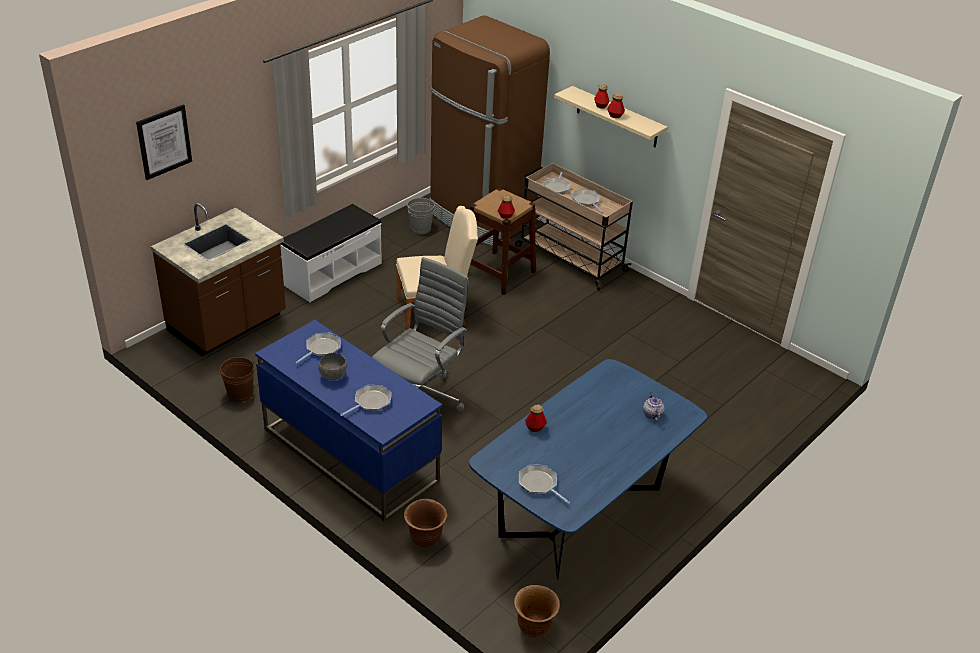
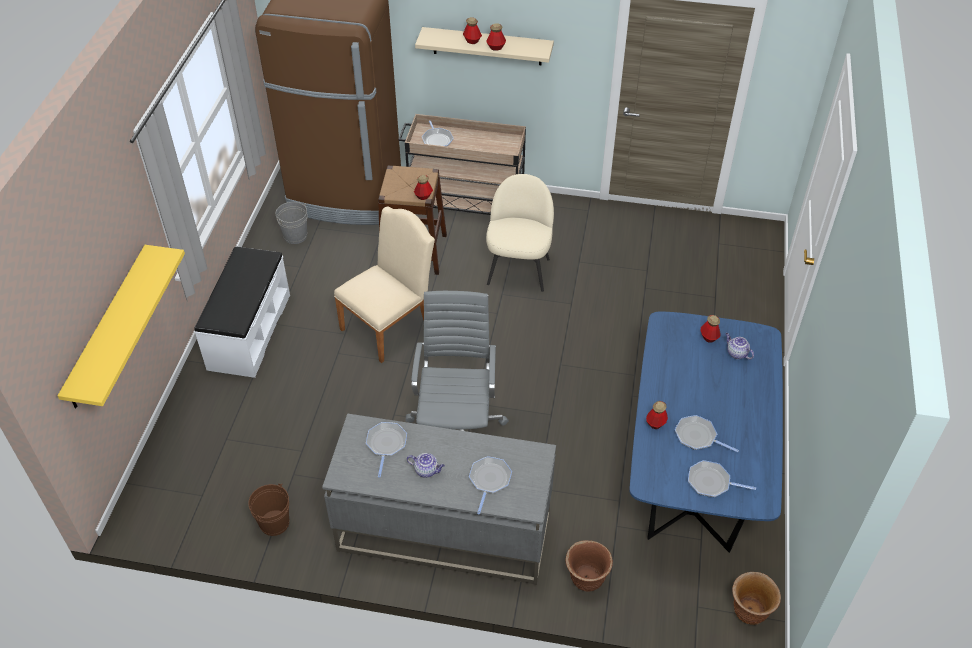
camera: 30 degrees left, 10 degrees up
(164, 141) = (68, 292): picture -> none
(196, 192) = (108, 327): none -> yellow shelf
(228, 325) = (190, 448): brown counter -> none
(333, 376) = (427, 470): grey bowl -> teapot
(349, 455) = (443, 531): blue desk -> grey desk
(570, 317) = (519, 270): none -> beige chair
(586, 201) = (478, 143): frying pan -> frying pan (698, 436)
(639, 394) = (709, 337): none -> bottle

